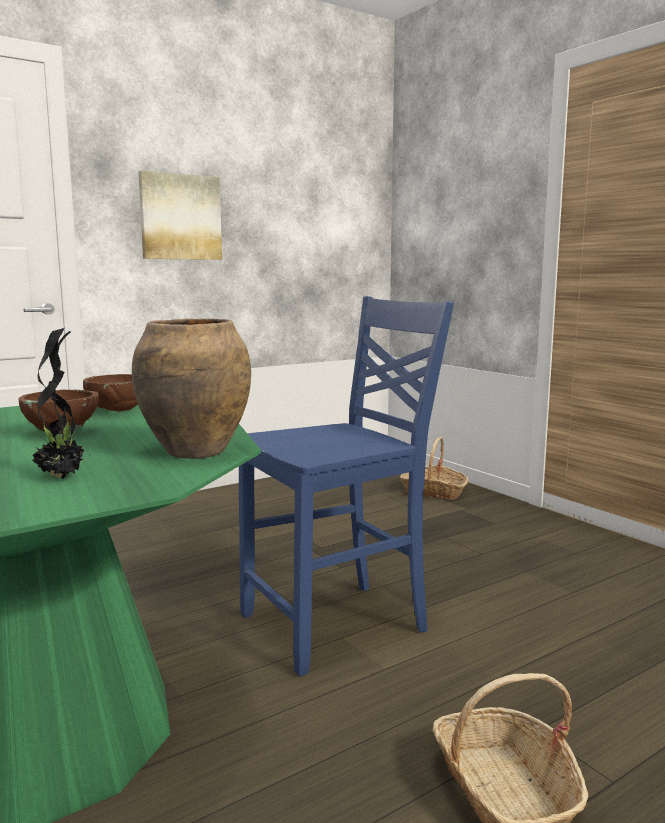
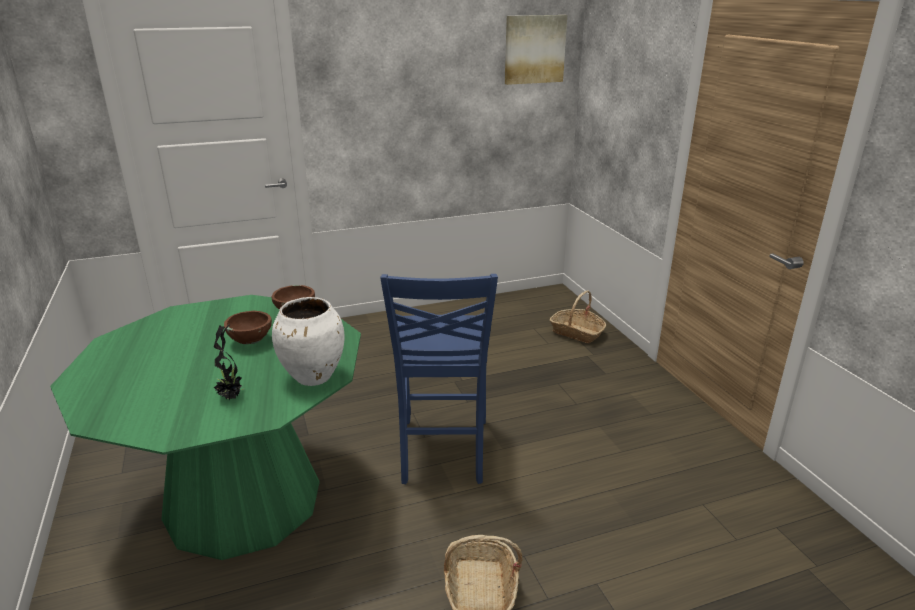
camera: 15 degrees right, 15 degrees up
(180, 217) = (383, 104): picture -> picture (534, 49)
(197, 452) = (314, 377): brown vase -> white vase
(338, 624) = (442, 452): blue chair -> blue chair turned 105 degrees clockwise

